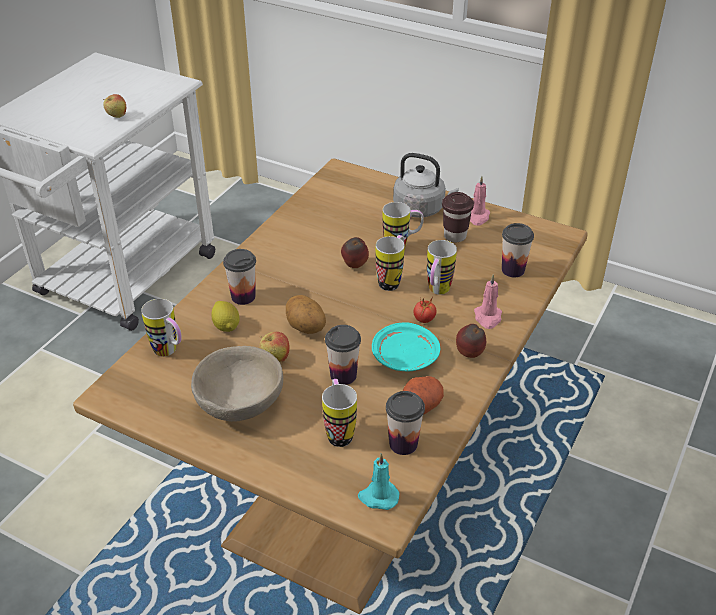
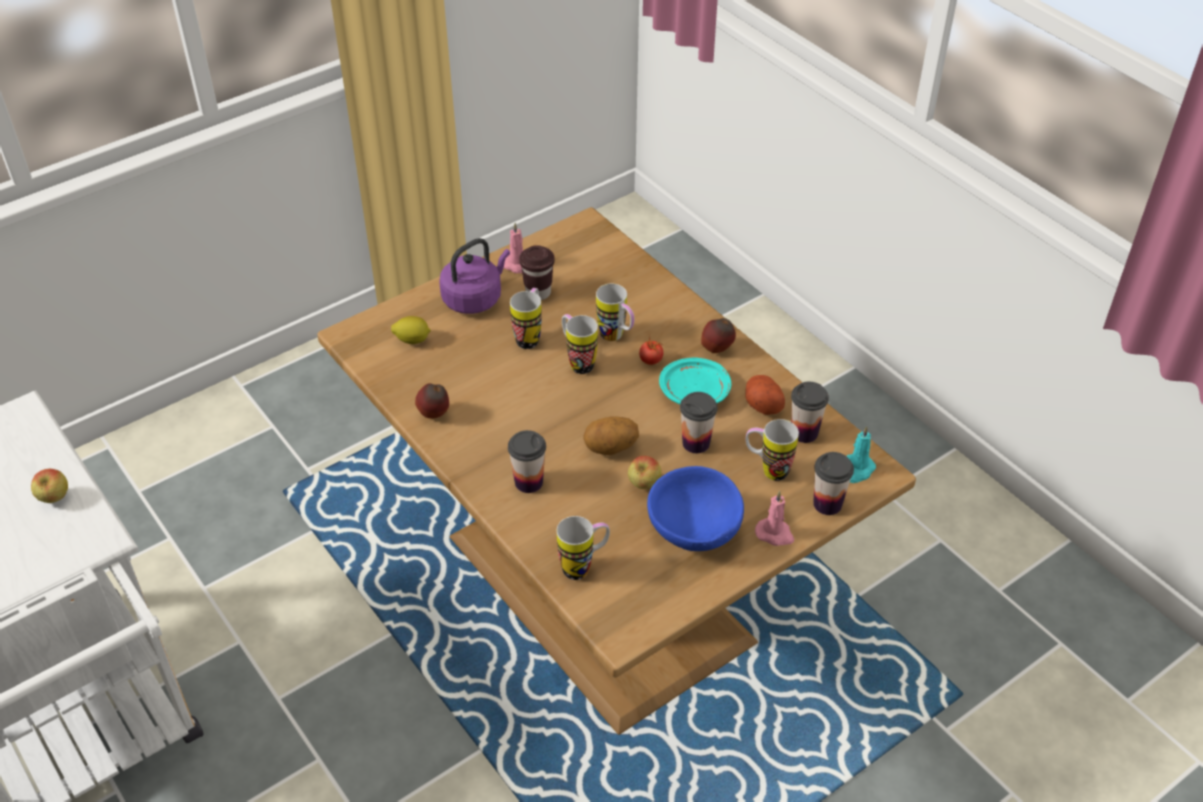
camera: 65 degrees left, 5 degrees up
(226, 326) = (569, 509): lemon -> lemon (412, 340)
(240, 403) = (692, 529): beige bowl -> blue bowl
(354, 266) = (536, 381): apple -> apple (434, 415)
(421, 209) = (474, 298): grey kettle -> purple kettle
(488, 318) = (674, 319): pink candle -> pink candle (775, 534)
(513, 270) = (617, 276): cup -> cup (827, 504)

